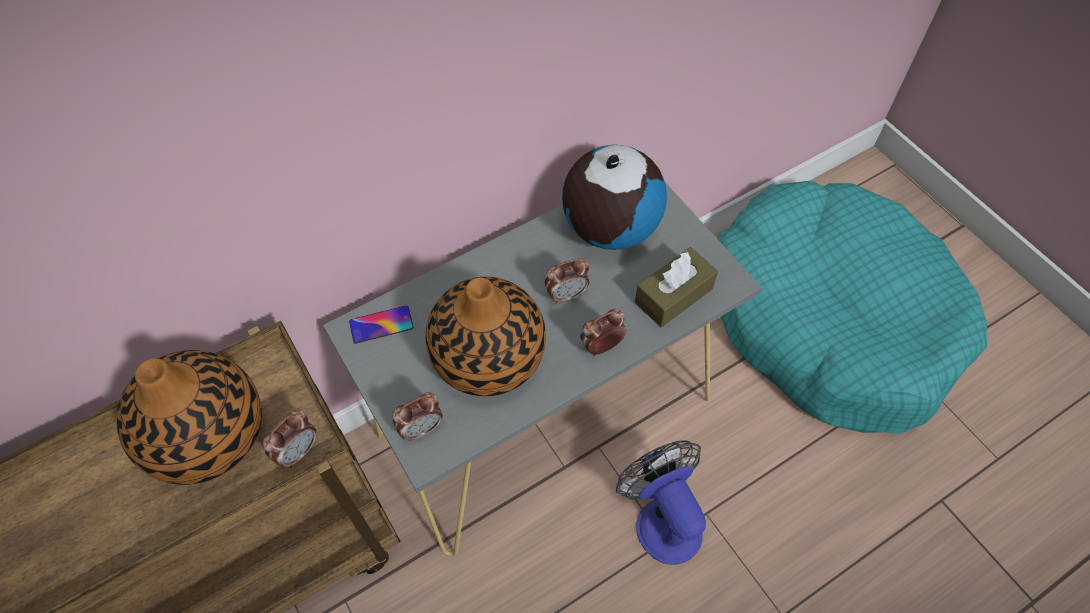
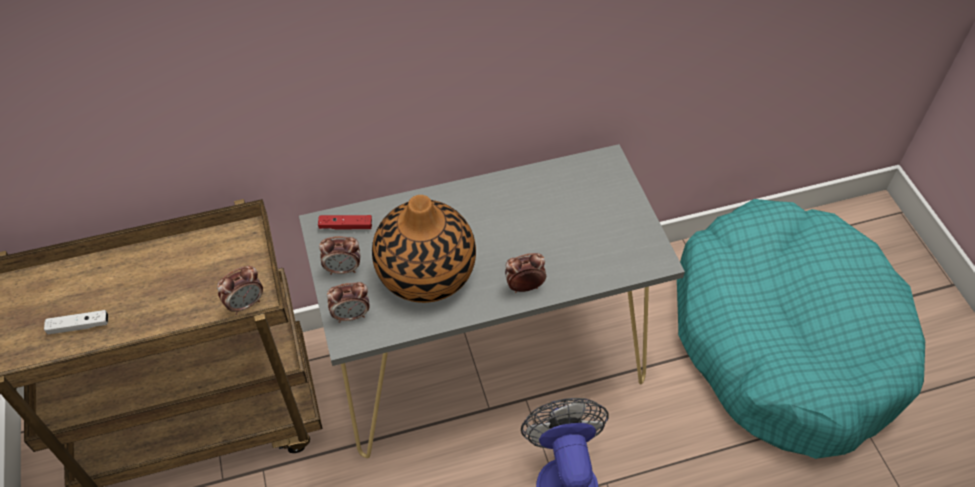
camera: 15 degrees right, 5 degrees down
(100, 533) = (79, 326): none -> white game controller
(208, 434) = (181, 274): vase -> none
(381, 325) = (346, 226): phone -> red game controller
(566, 294) = (509, 238): alarm clock -> alarm clock (343, 269)
(609, 229) = (566, 192): globe -> none
(673, 295) = (602, 260): brown tissue box -> none

